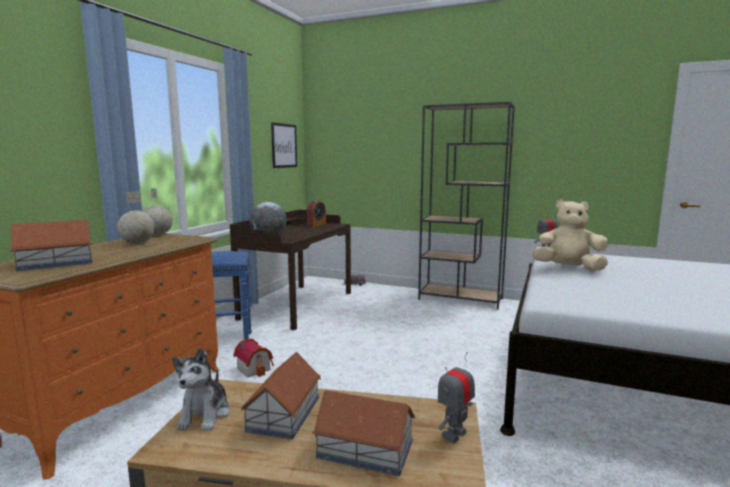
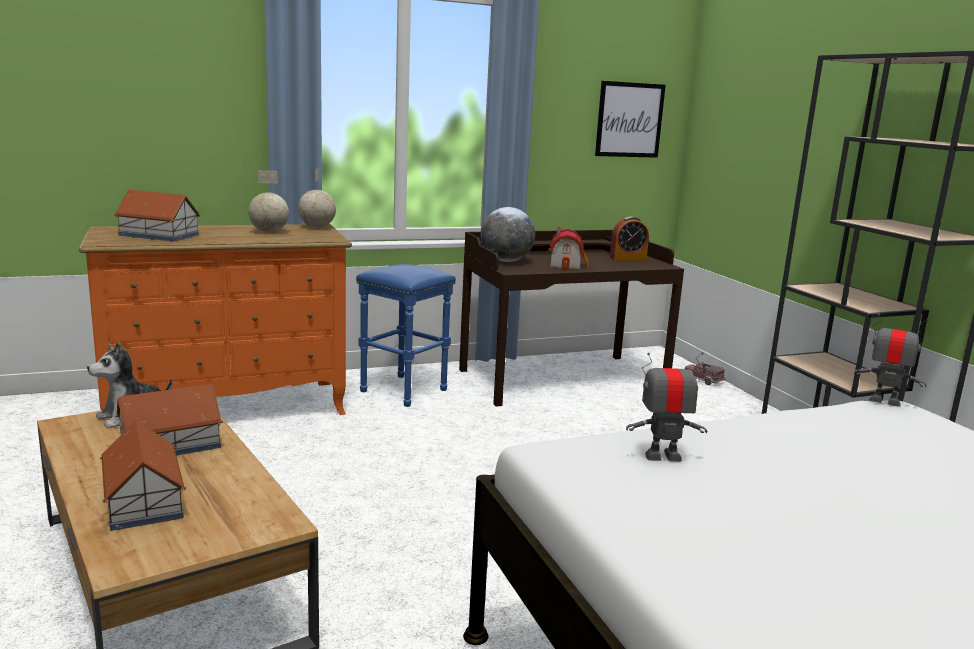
camera: 45 degrees right, 5 degrees up
(255, 368) = (377, 427): toy house -> toy house (568, 265)
(454, 435) = (221, 536): toy robot -> toy robot (662, 456)
(568, 268) = (797, 434): beige plush toy -> none

